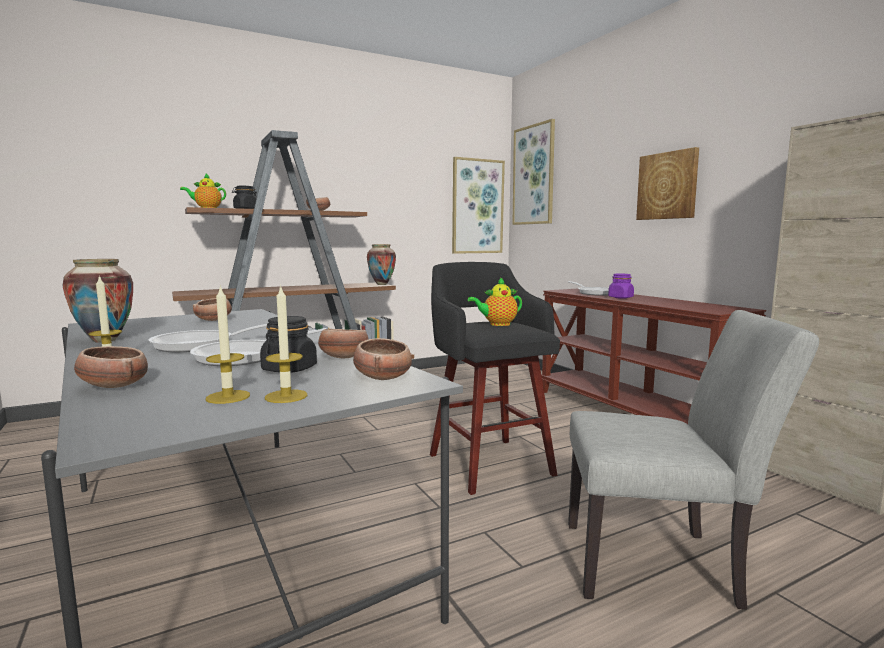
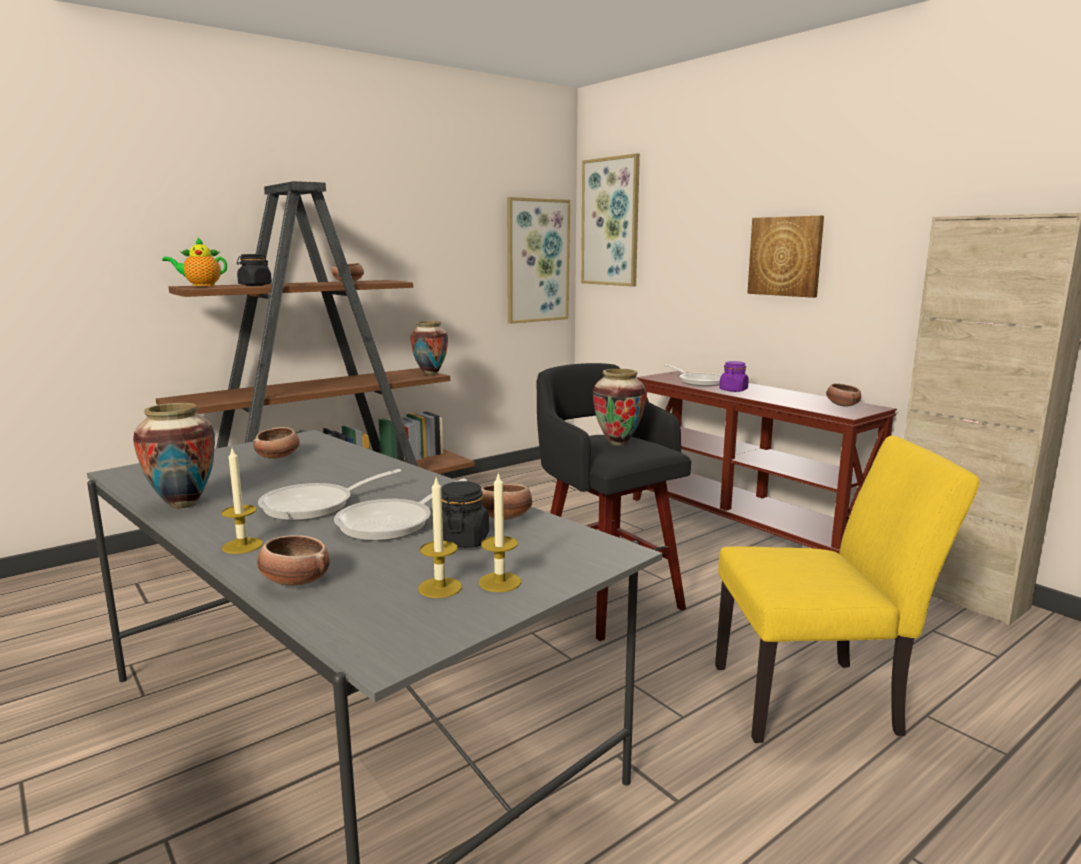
camera: 10 degrees left, 5 degrees up
(383, 377) = (574, 547): bowl -> bowl (842, 405)
(497, 324) = (618, 443): teapot -> vase
(662, 564) = (819, 699): grey chair -> yellow chair

